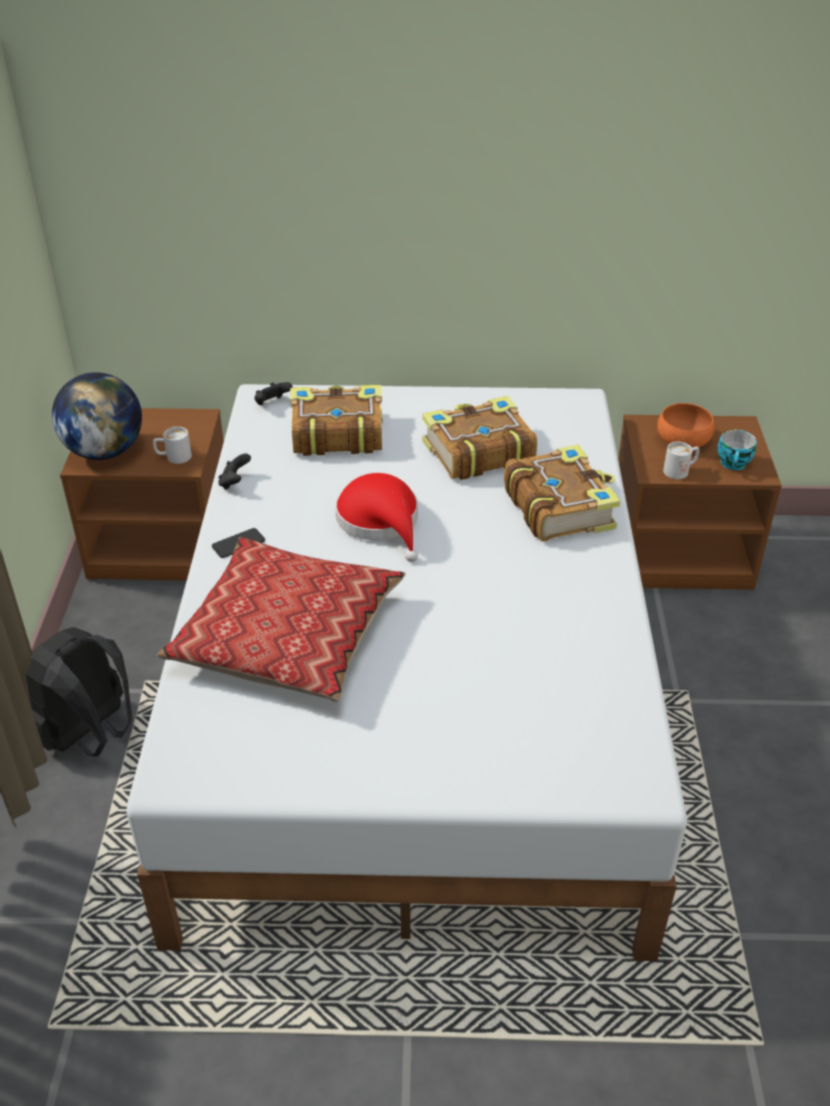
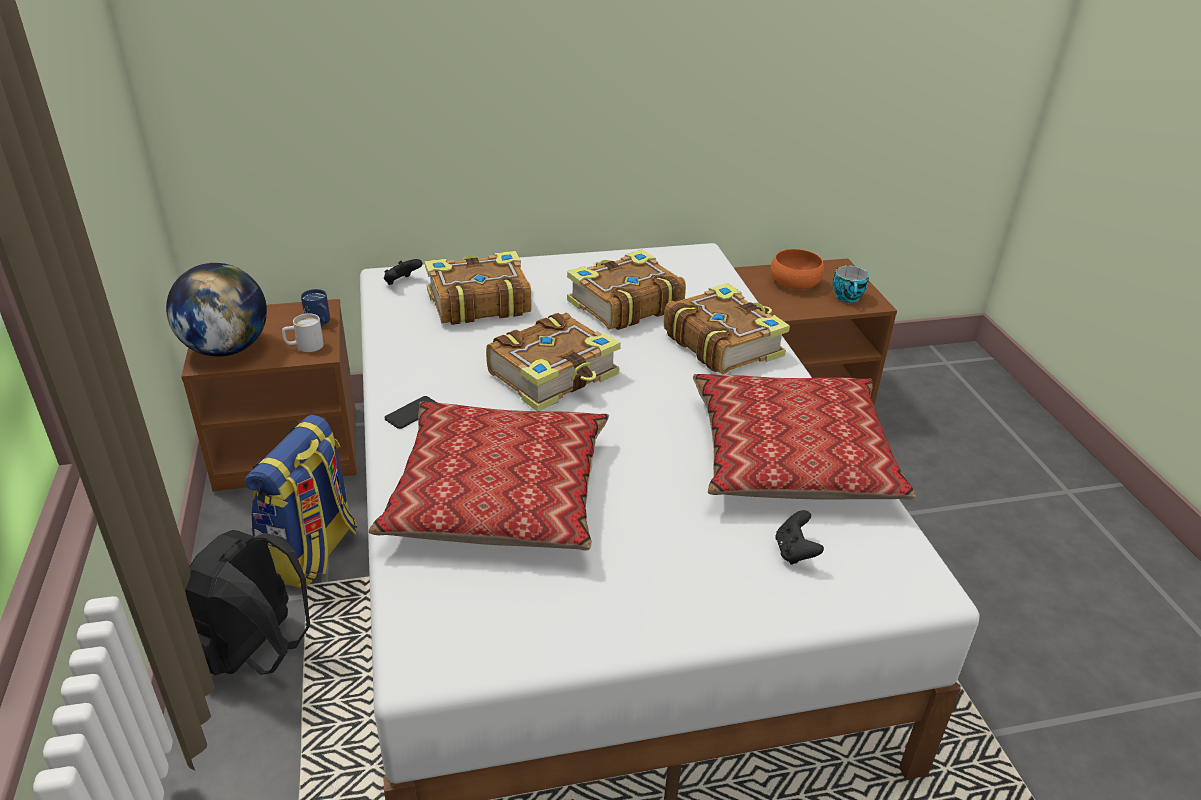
camera: 15 degrees left, 5 degrees down
(157, 652) = (311, 553): none -> backpack
(195, 433) = (320, 322): none -> blue mug
(234, 482) = (388, 357): black game controller -> black game controller (795, 552)
(381, 521) = (555, 375): red hat -> book
(575, 636) = (792, 455): none -> pillow
(680, 470) = (804, 307): white mug -> none

